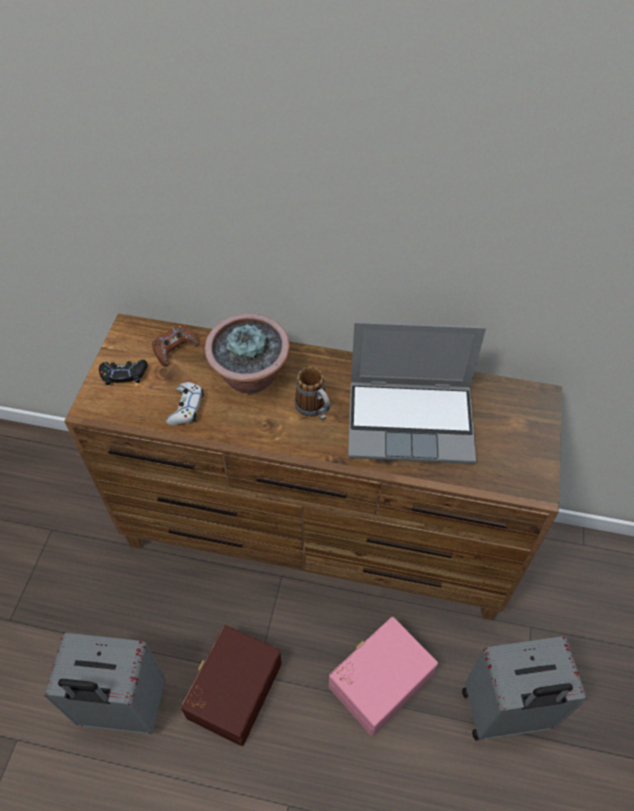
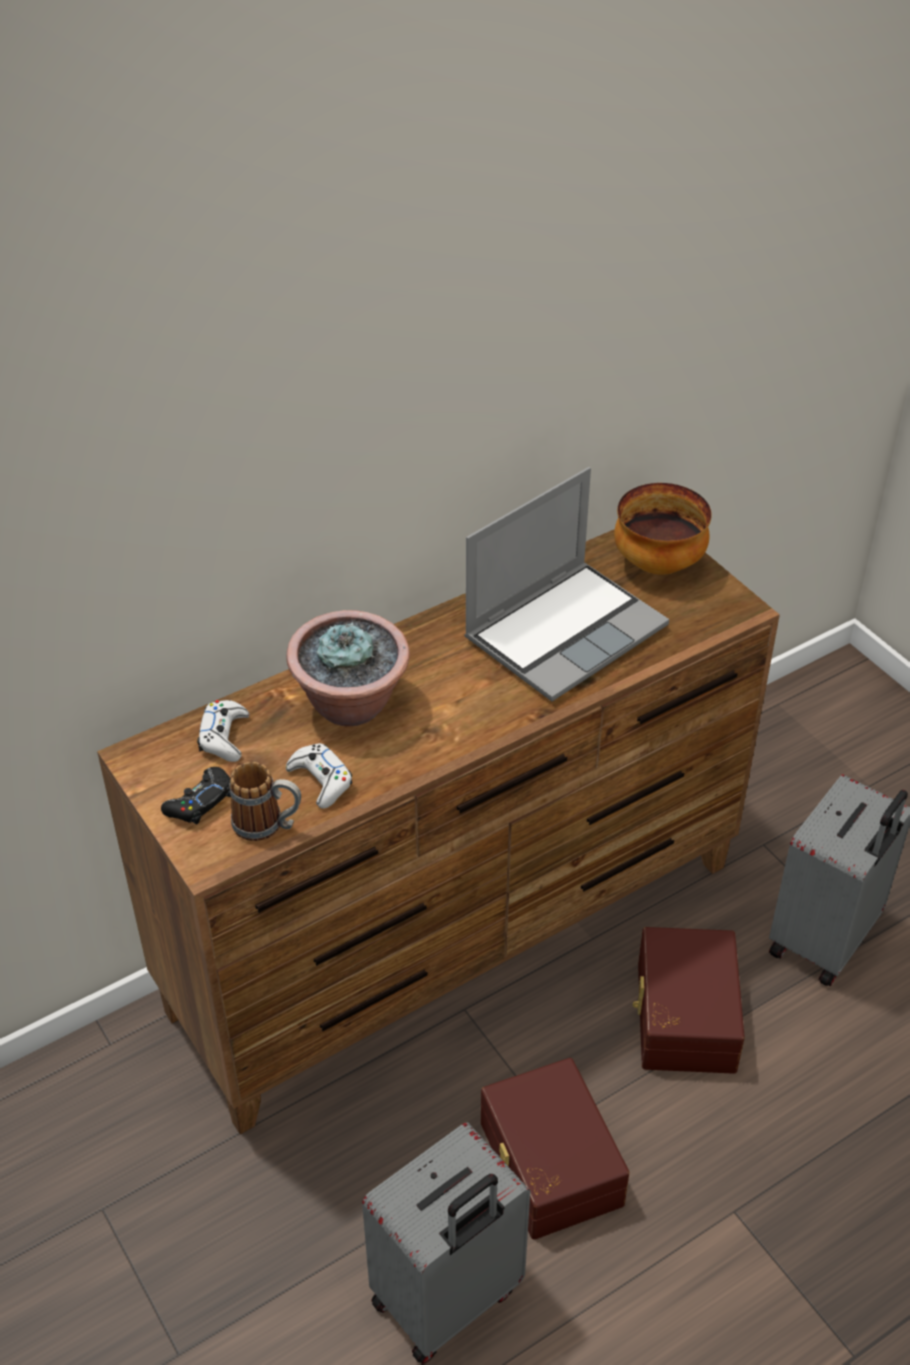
camera: 45 degrees left, 10 degrees down
(175, 348) = (224, 737): brown game controller -> white game controller
(314, 410) = (459, 687): mug -> mug (268, 825)
(379, 679) = (682, 1016): pink storage box -> brown storage box
(521, 421) = (659, 563): none -> bowl

